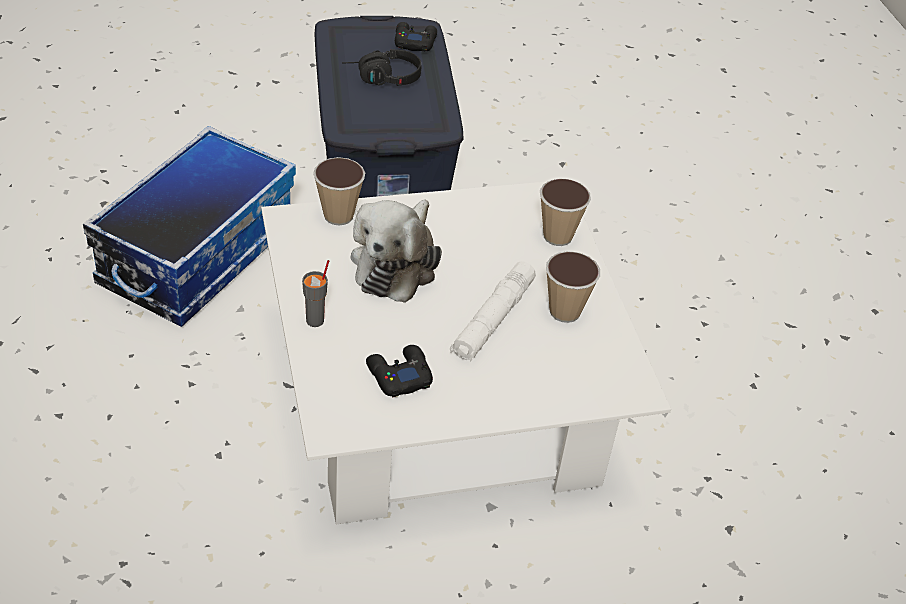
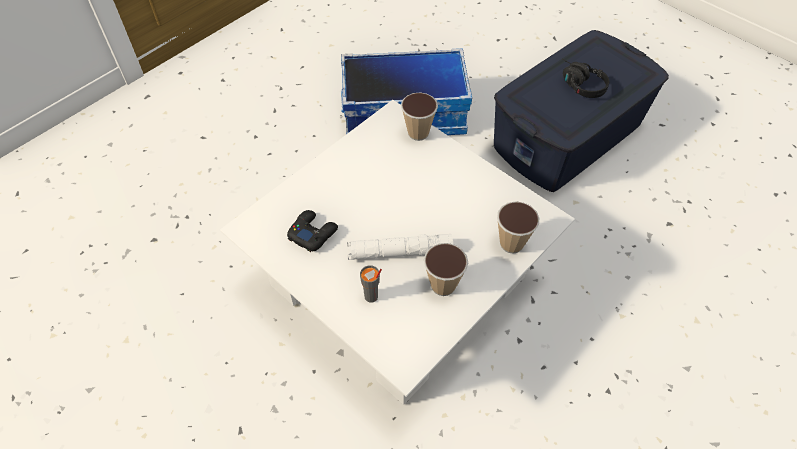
camera: 60 degrees right, 10 degrees up
(315, 320) = (324, 173): grey cup -> grey cup (371, 297)
(396, 263) = (404, 180): plush toy -> none
(414, 42) = (633, 77): black game controller -> none

